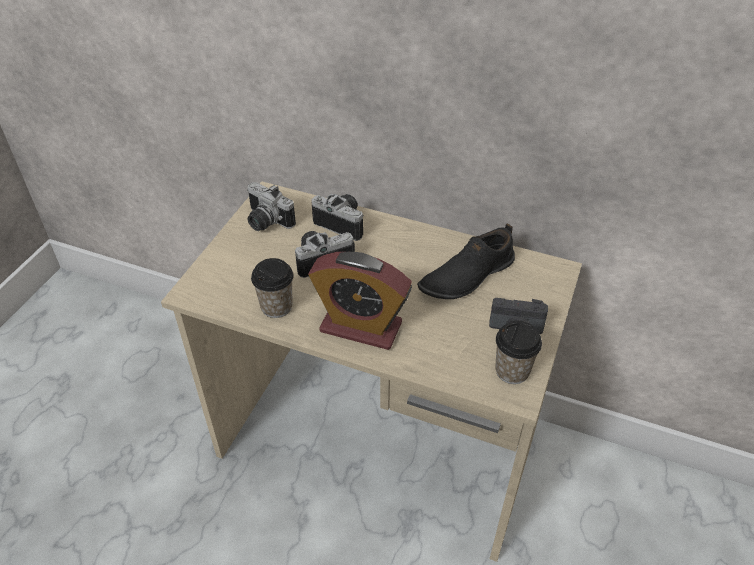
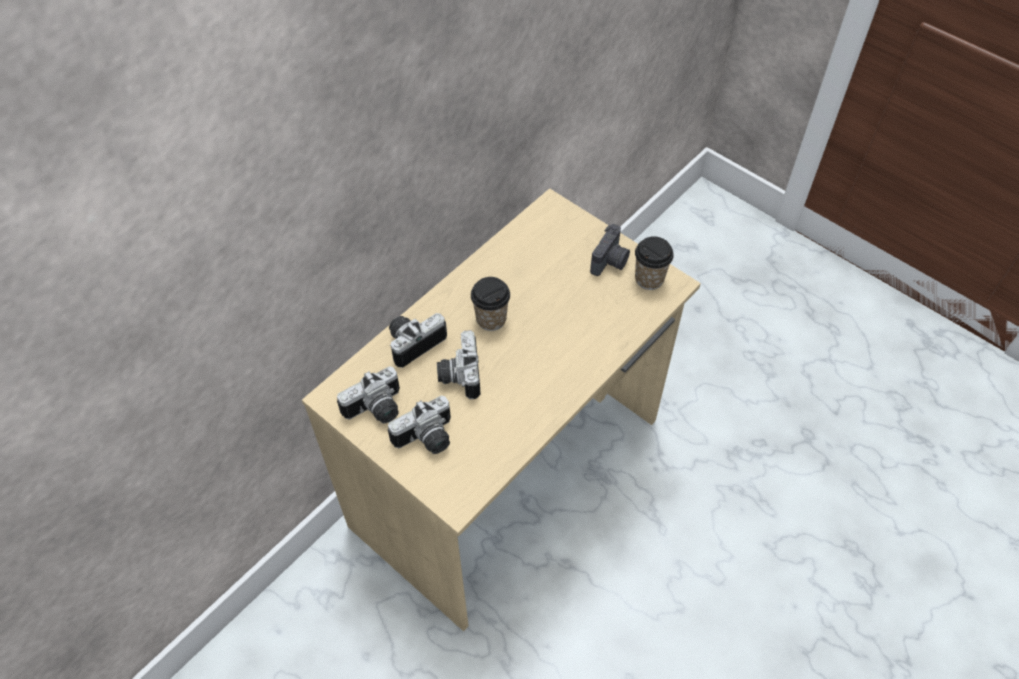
camera: 70 degrees left, 10 degrees up
(246, 258) = (427, 440): none -> camera
(276, 306) = (509, 428): cup -> cup (491, 319)
(361, 327) = (562, 367): alarm clock -> none
(466, 276) = (531, 270): black shoe -> none

